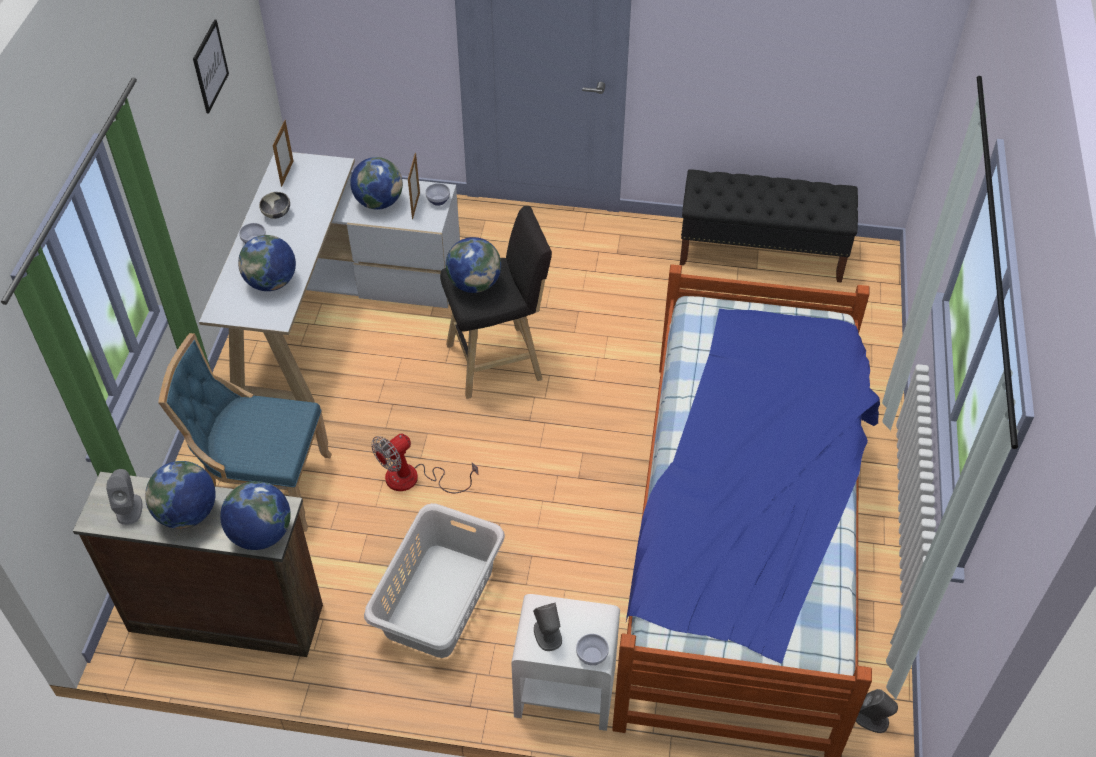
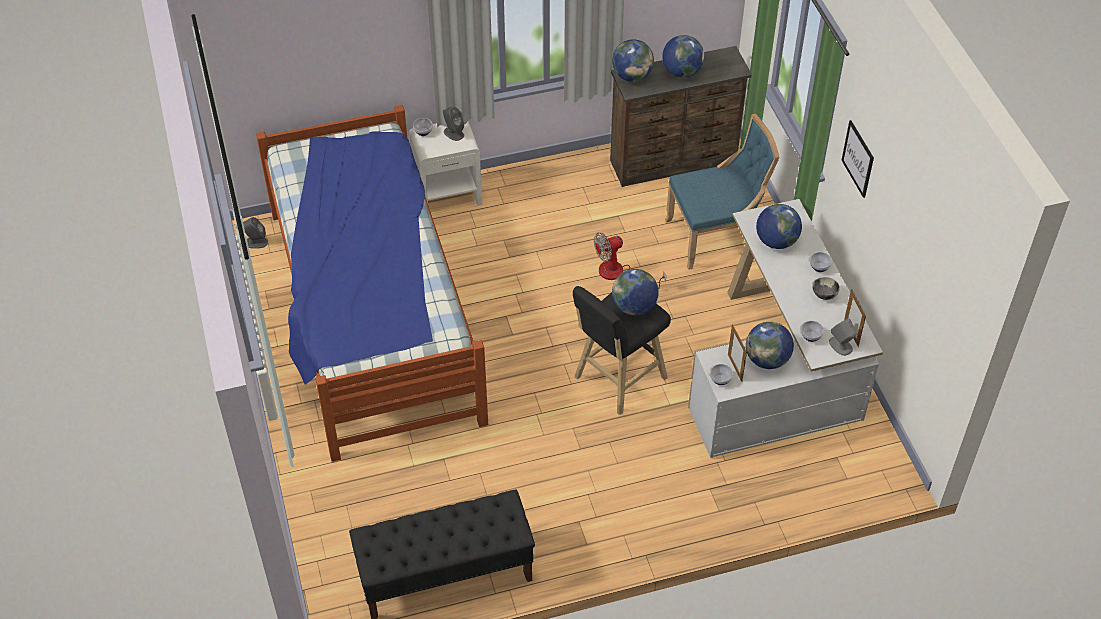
camera: 155 degrees right, 0 degrees up
(129, 508) = (716, 63): grey speaker -> grey speaker (841, 345)
(210, 66) = (912, 239): picture -> picture (858, 158)
(327, 184) = (810, 336): none -> bowl
(414, 479) = (619, 274): fan -> fan turned 135 degrees counterclockwise
(438, 600) = (553, 212): grey laundry basket -> none

